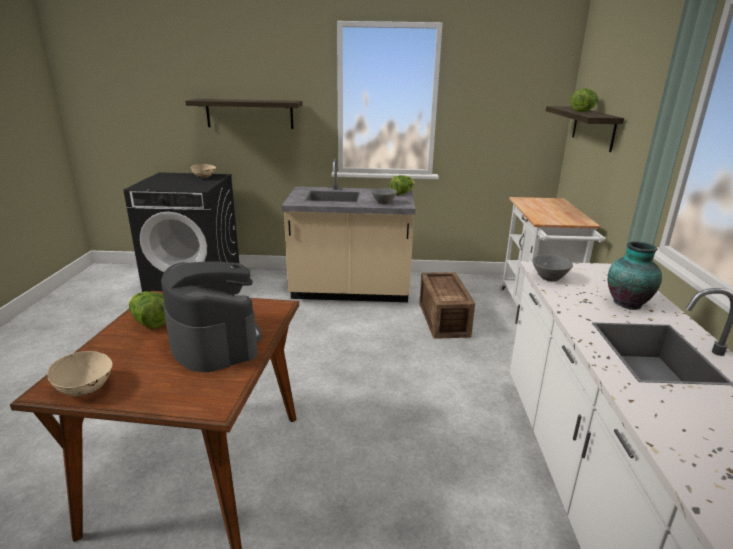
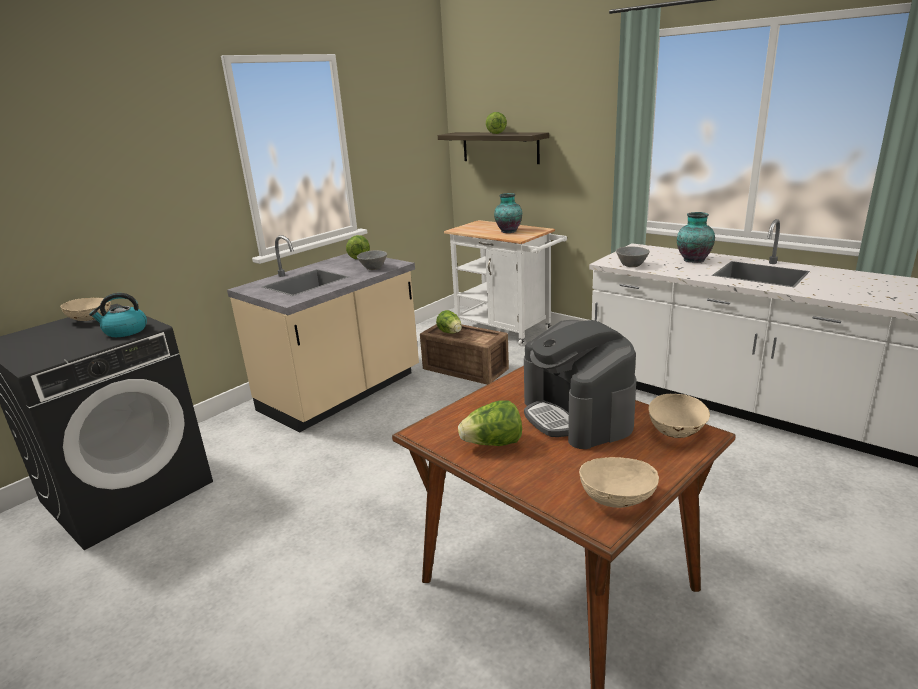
camera: 50 degrees left, 0 degrees up
(192, 186) = (125, 331): none -> kettle
(211, 392) = (677, 431): none -> beige bowl
(214, 341) = (577, 415): coffee machine -> coffee machine turned 120 degrees counterclockwise
(249, 114) = (123, 203): shelf -> none
(441, 283) = (451, 333): none -> lettuce
(552, 213) = (508, 231): none -> vase

